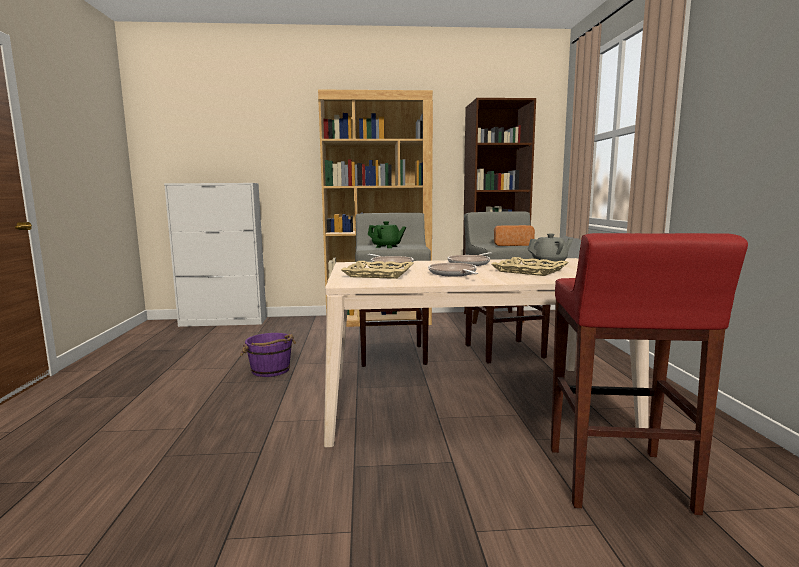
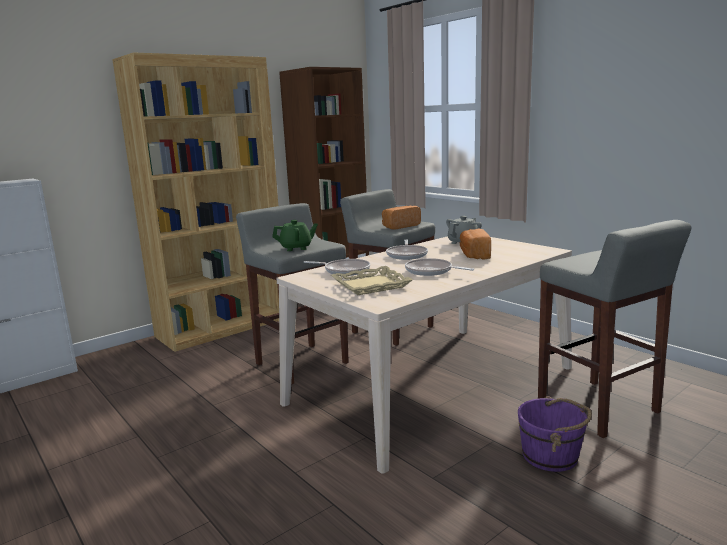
camera: 35 degrees left, 5 degrees up
(271, 370) = (196, 422): purple bucket -> purple bucket (551, 456)
(530, 270) = (474, 255): beige tray -> bread
(618, 480) = (599, 409): red stool -> grey stool

